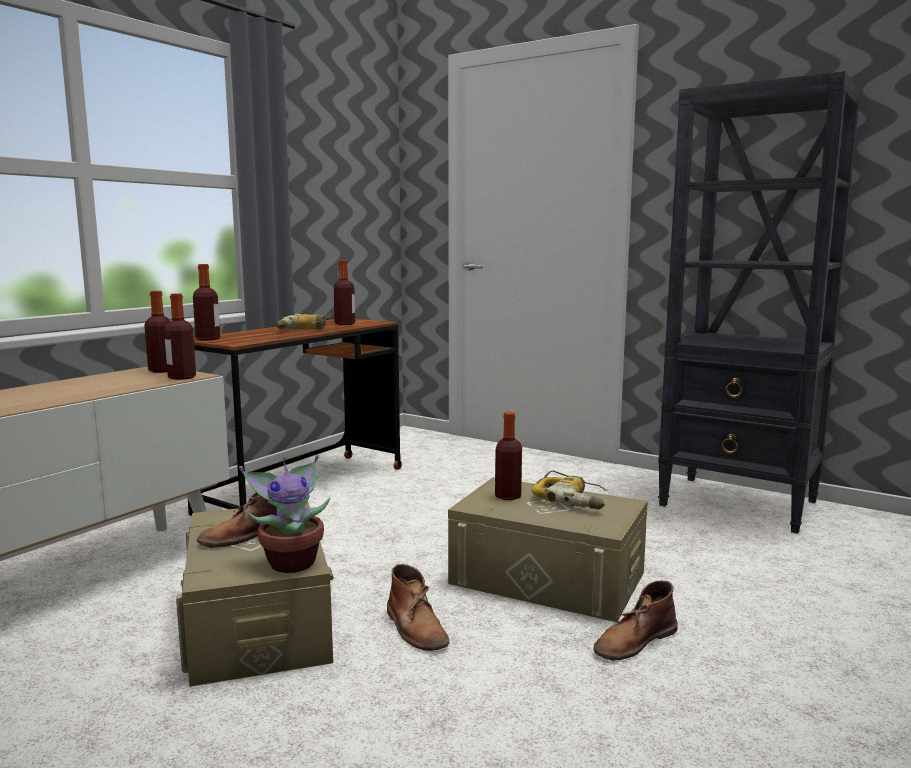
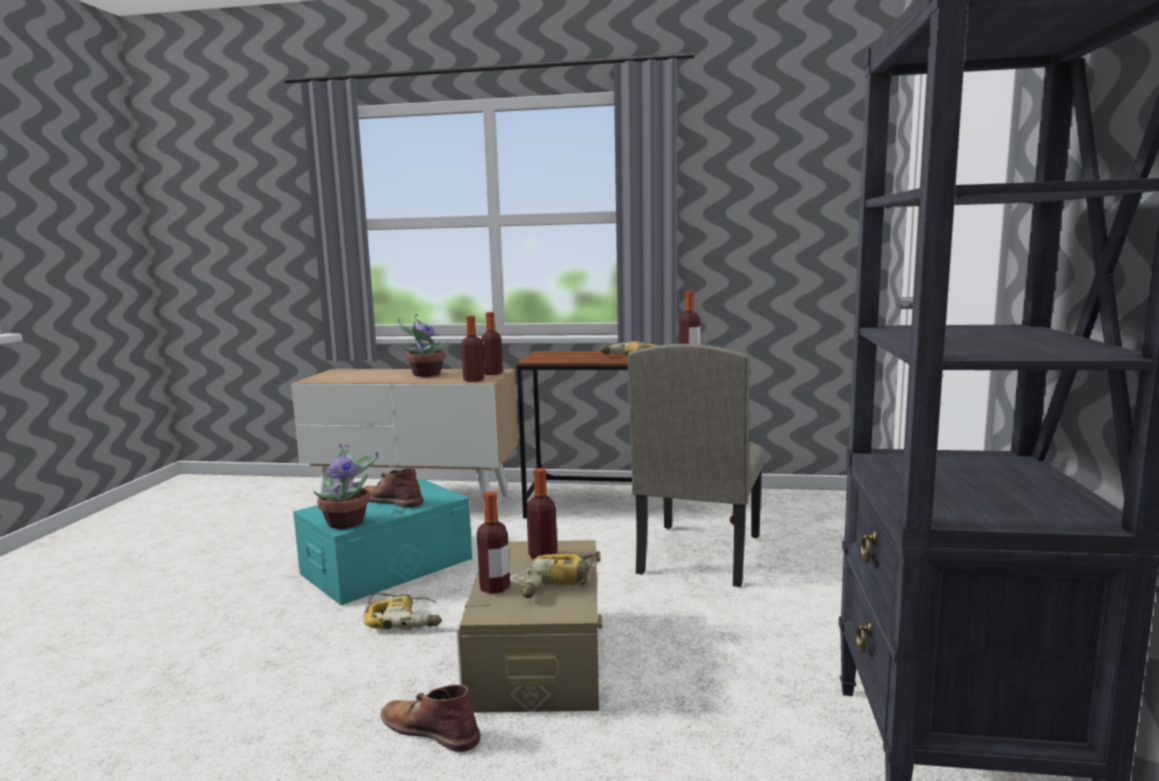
camera: 65 degrees right, 0 degrees up
(82, 386) = (424, 375): none -> potted plant
(208, 339) = (543, 354): bottle -> bottle (495, 587)
(259, 622) = (387, 566): beige storage box -> turquoise storage box
(416, 628) = (404, 620): brown boot -> power drill
(434, 491) = (698, 554): none -> beige chair

